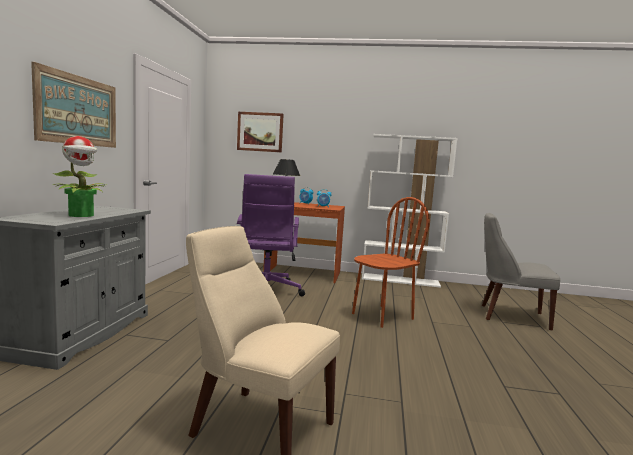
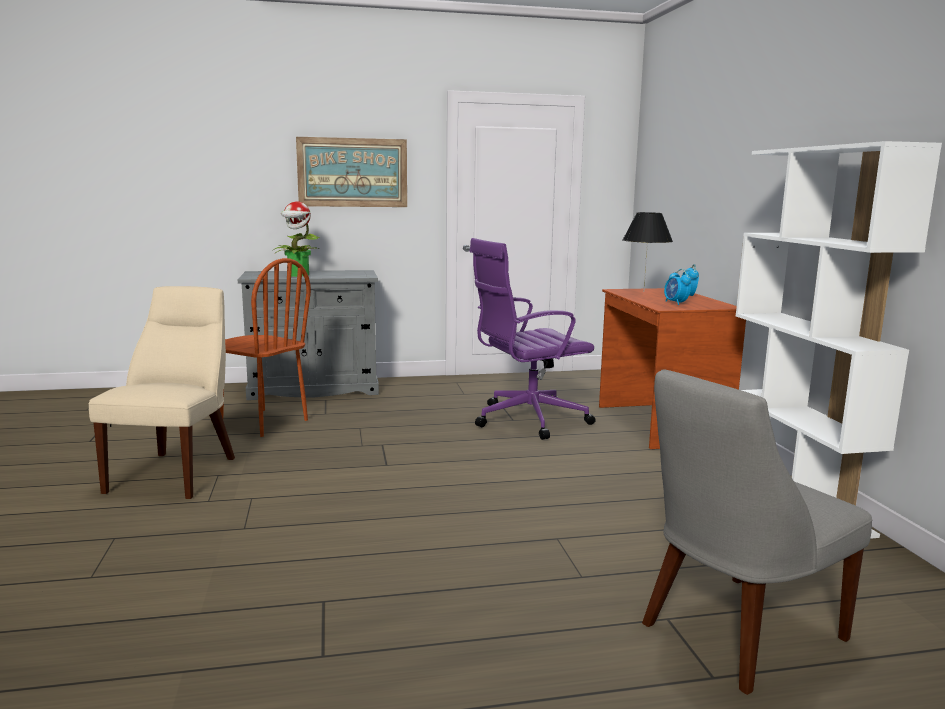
camera: 70 degrees right, 5 degrees up
(260, 132) = (676, 163): picture -> none
(382, 316) = (528, 497): brown chair -> brown chair (263, 422)
(510, 316) = (735, 633): grey chair -> grey chair turned 120 degrees counterclockwise

